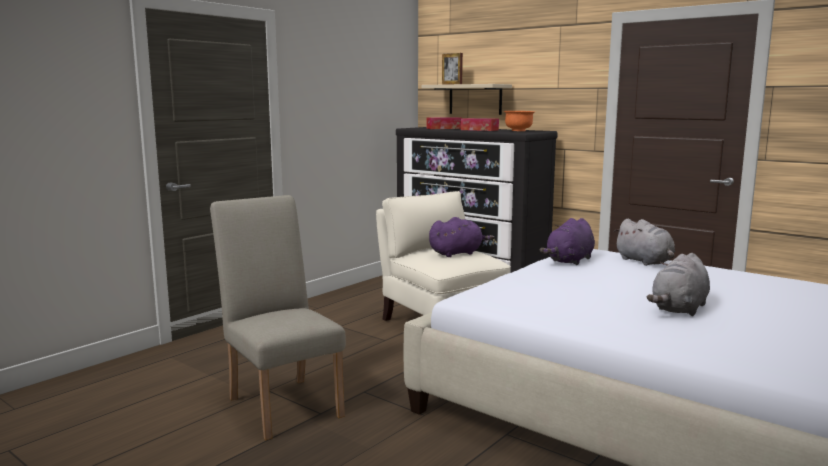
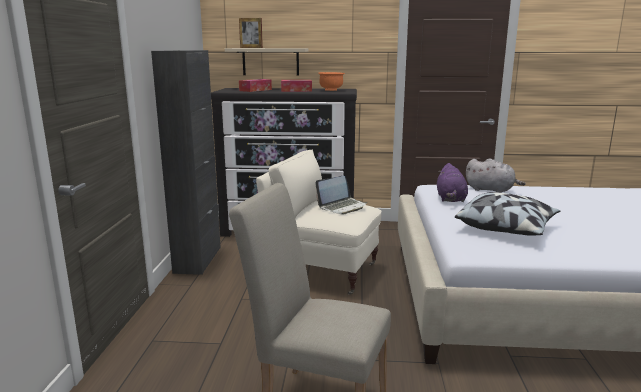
camera: 35 degrees left, 5 degrees up
(350, 292) = (197, 260): none -> black cabinet
(457, 253) = (342, 207): purple plush toy -> laptop
(561, 291) = (506, 228): none -> pillow
(679, 309) = (593, 226): grey plush toy -> none

